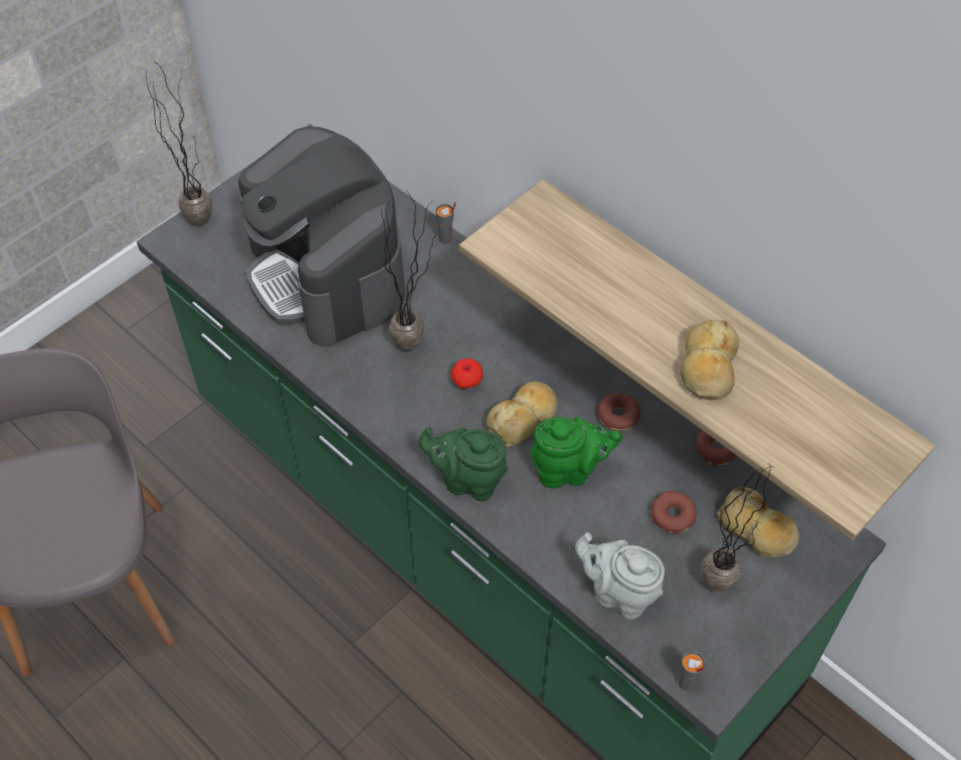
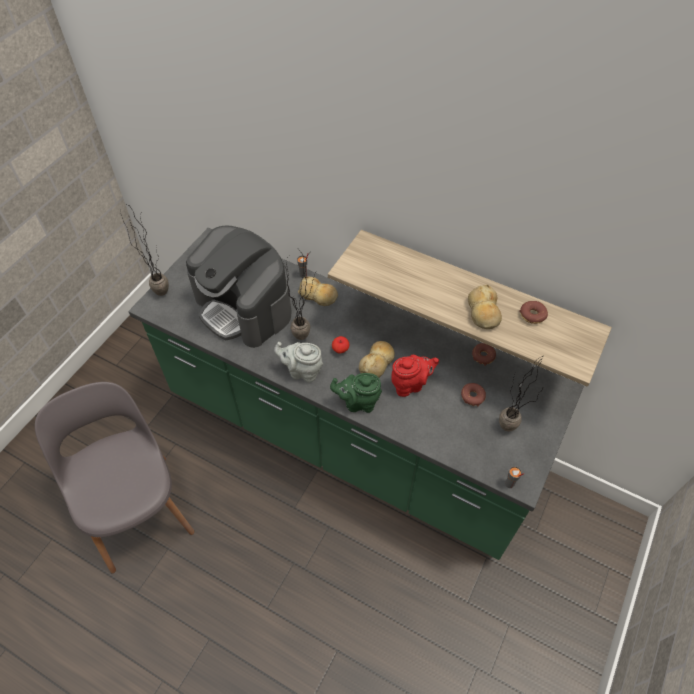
camera: 15 degrees left, 0 degrees up
(569, 470) = (410, 384): green teapot -> red teapot
(618, 416) = (426, 350): donut -> donut (532, 315)
(619, 593) = (458, 444): grey teapot -> grey teapot (302, 371)
(757, 530) = (518, 394): bread -> bread (318, 296)

